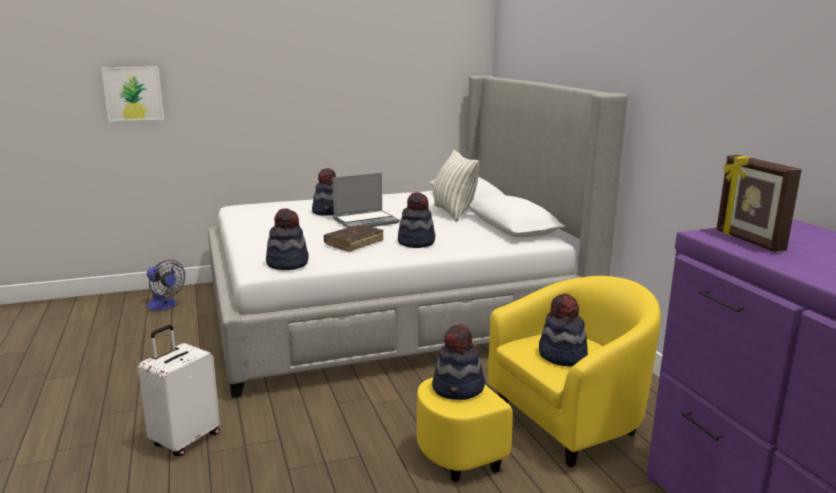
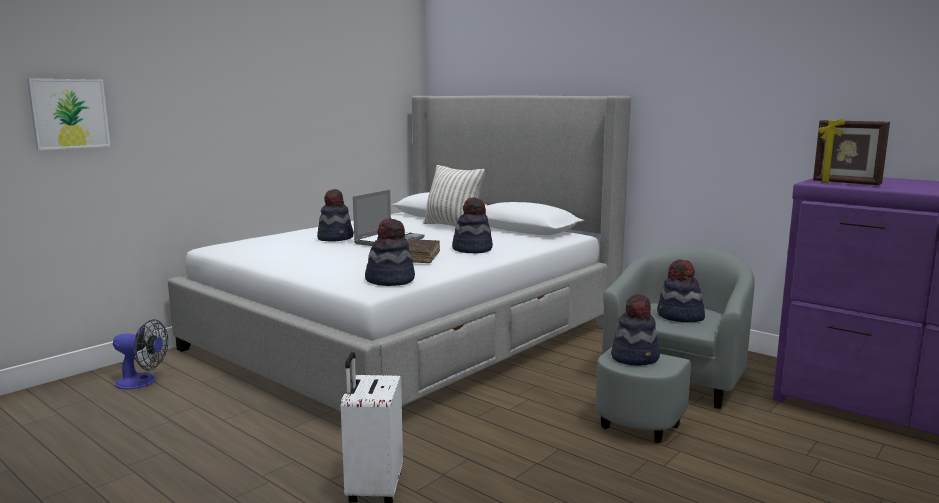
camera: 30 degrees left, 5 degrees down
(545, 431) = (669, 391): yellow armchair -> grey armchair

